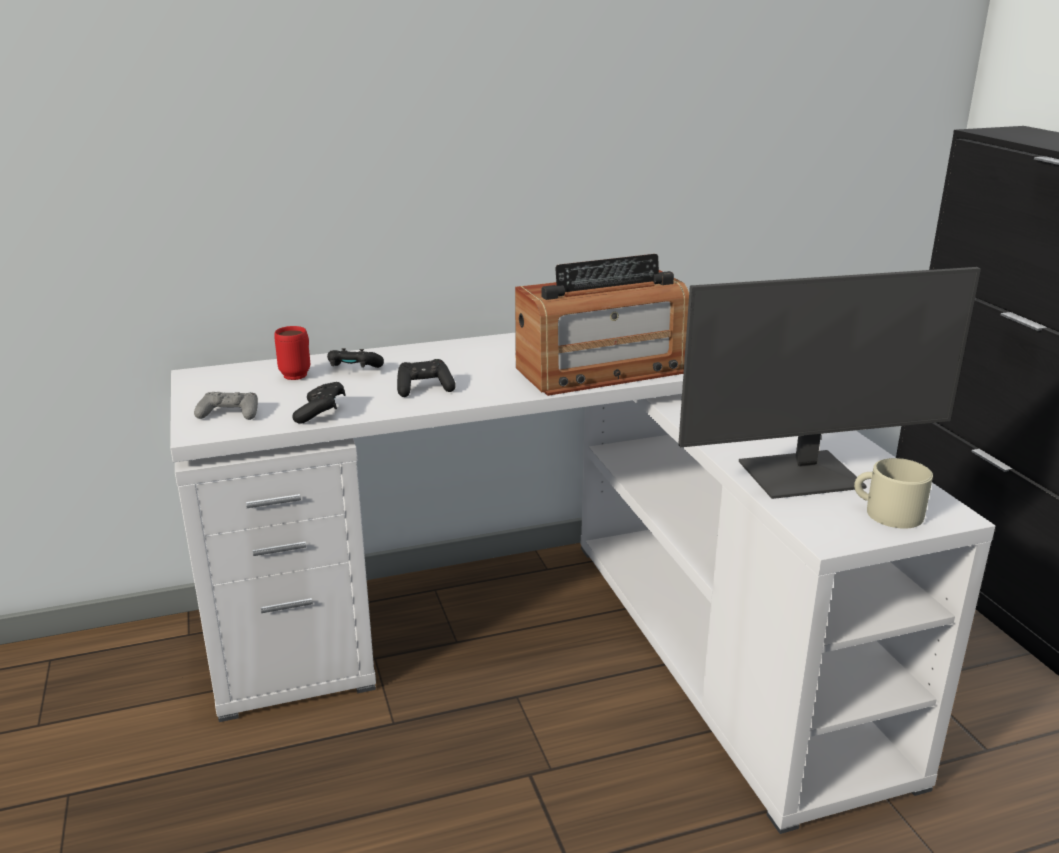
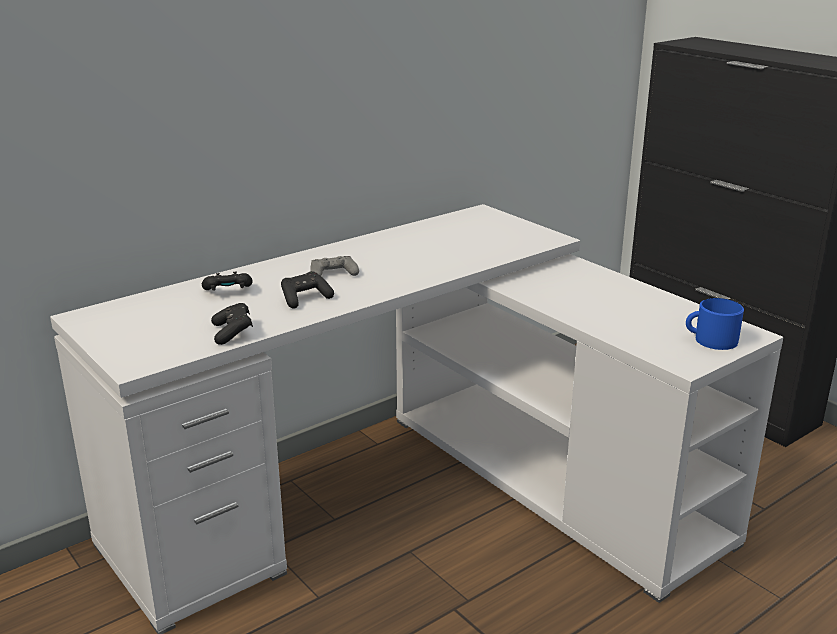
camera: 20 degrees left, 0 degrees up
(229, 413) = (147, 346): grey game controller -> grey game controller (333, 274)
(299, 374) = (180, 302): red mug -> none
(601, 370) = (438, 263): radio -> none
(803, 476) = (636, 323): monitor -> none
(887, 512) = (710, 340): beige mug -> blue mug

